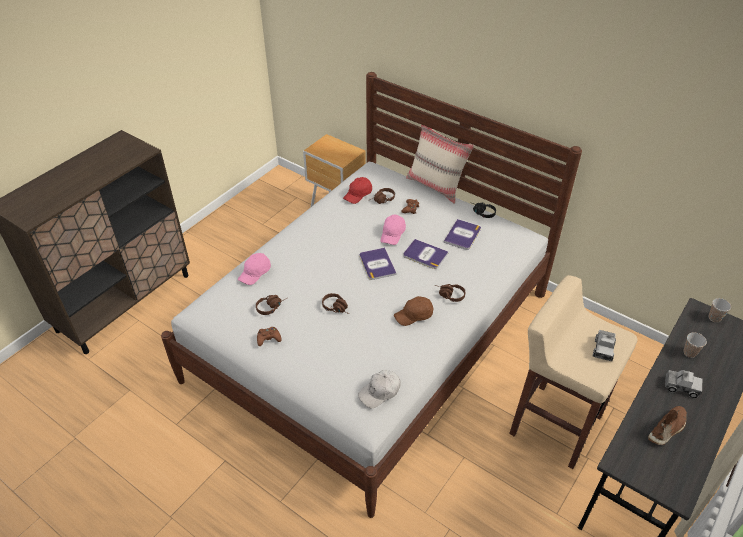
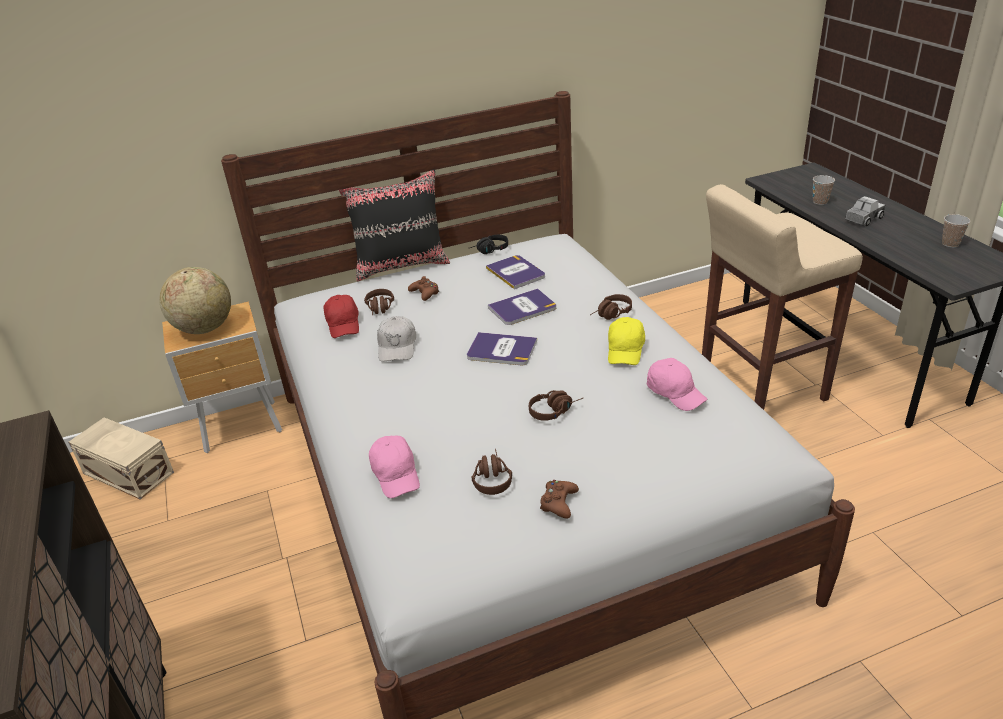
camera: 55 degrees left, 10 degrees down
(281, 191) = (128, 472): none -> beige storage box
(331, 150) = (204, 328): none -> globe
(380, 392) = (744, 422): white cap -> white cap (397, 346)
(393, 234) = (457, 320): pink cap -> pink cap (675, 393)
(414, 315) = (625, 350): brown cap -> yellow cap
(436, 186) = (402, 265): beige pillow -> black pillow
(603, 349) = (798, 232): toy truck -> none
(667, 429) = (916, 243): brown shoe -> none
(714, 318) = (781, 177): cup -> cup (950, 244)

